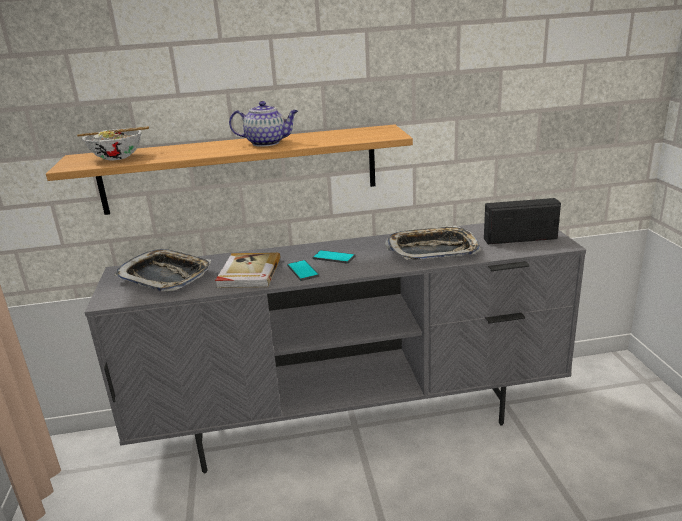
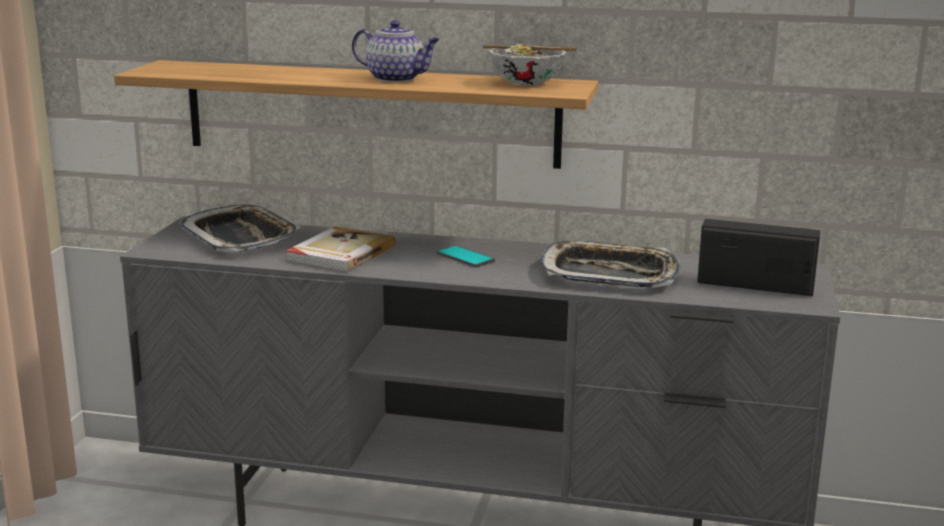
camera: 20 degrees right, 5 degrees down
(117, 157) = (207, 70): bowl -> bowl (527, 83)
(303, 271) = (409, 264): phone -> none

